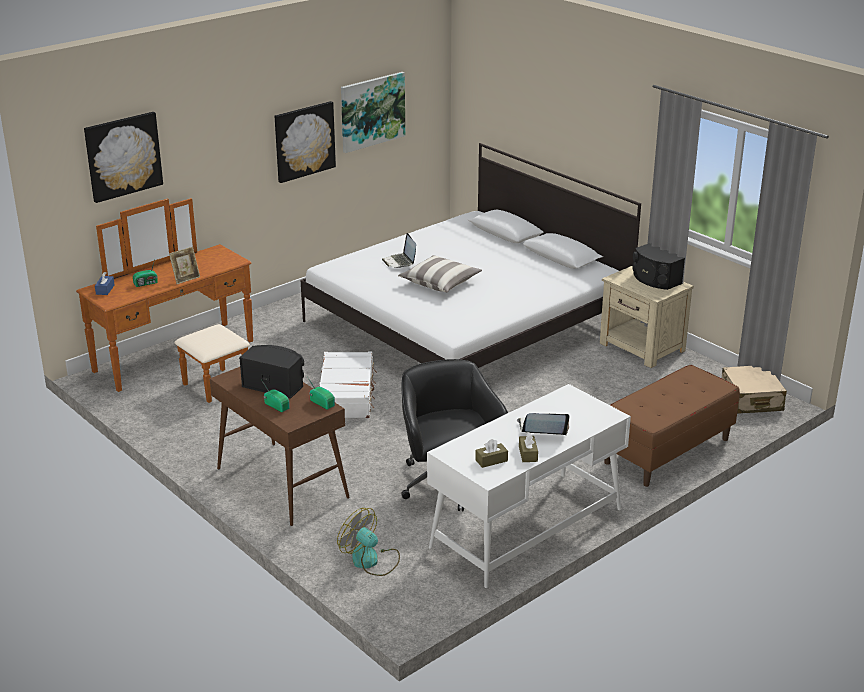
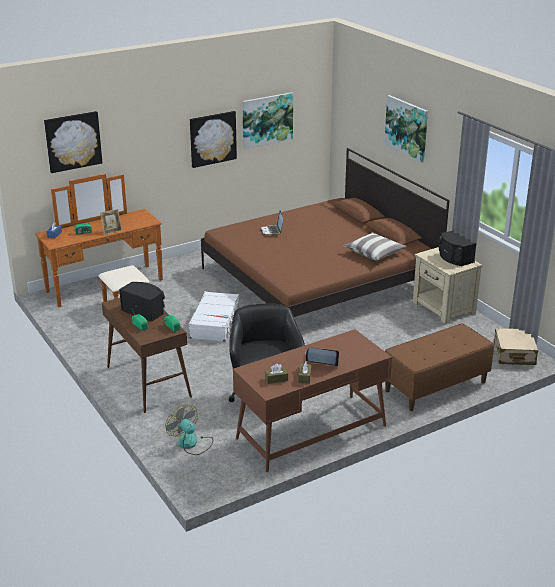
camera: 10 degrees right, 0 degrees up
(439, 283) = (295, 248): pillow -> pillow (374, 253)
(466, 323) = (319, 280): white bed -> brown bed
(526, 527) = (311, 432): white desk -> brown desk
(571, 111) = (407, 128): none -> picture

